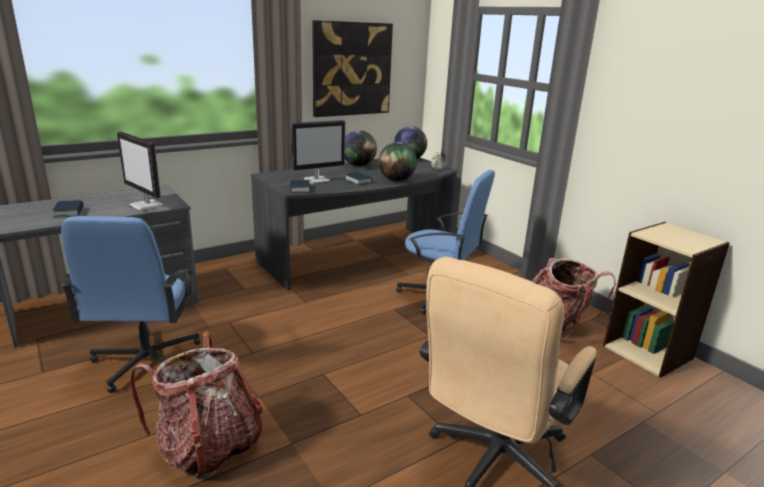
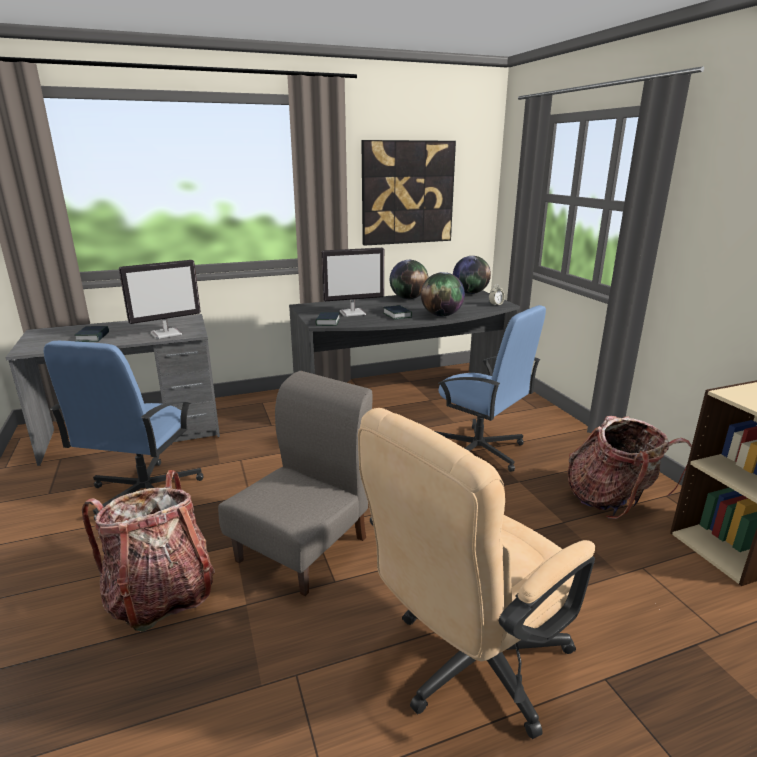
camera: 15 degrees right, 0 degrees up
(147, 206) = (167, 334): monitor -> monitor turned 90 degrees counterclockwise
(322, 392) = (304, 548): none -> grey chair

